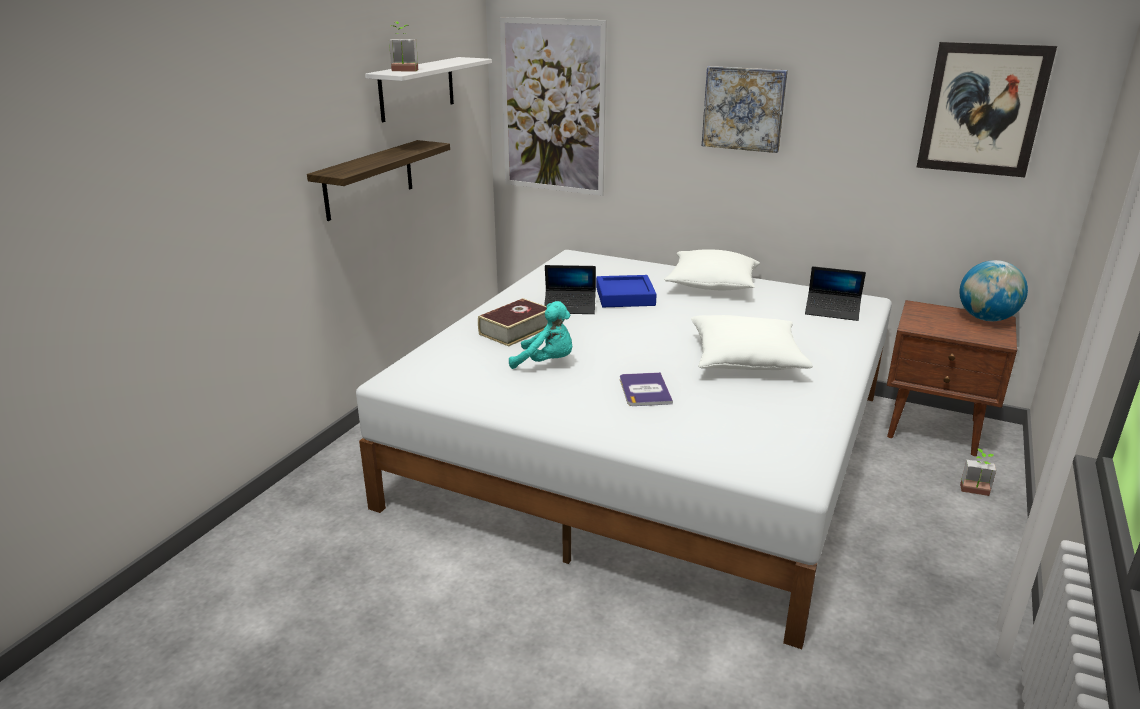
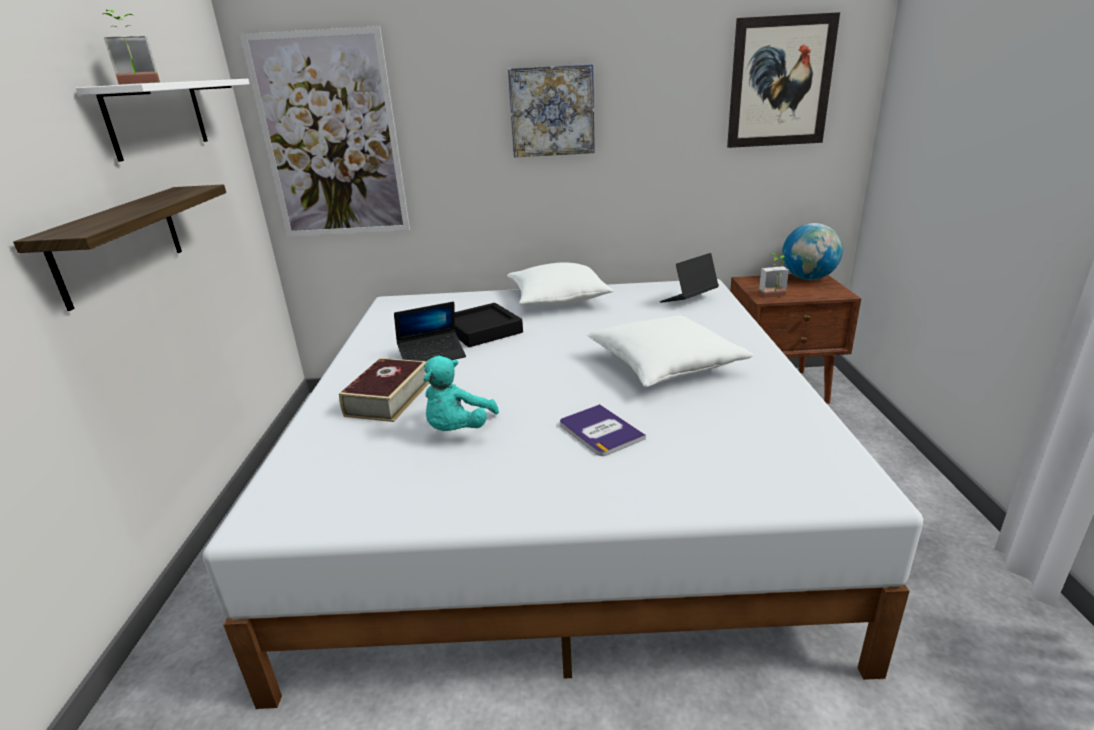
camera: 25 degrees left, 0 degrees up
(546, 363) = (458, 430): turquoise plush toy -> turquoise plush toy turned 120 degrees clockwise
(625, 296) = (483, 330): blue tray -> black tray
(832, 311) = (688, 300): laptop -> laptop turned 150 degrees clockwise
(975, 493) = (860, 437): potted plant -> potted plant (774, 297)

